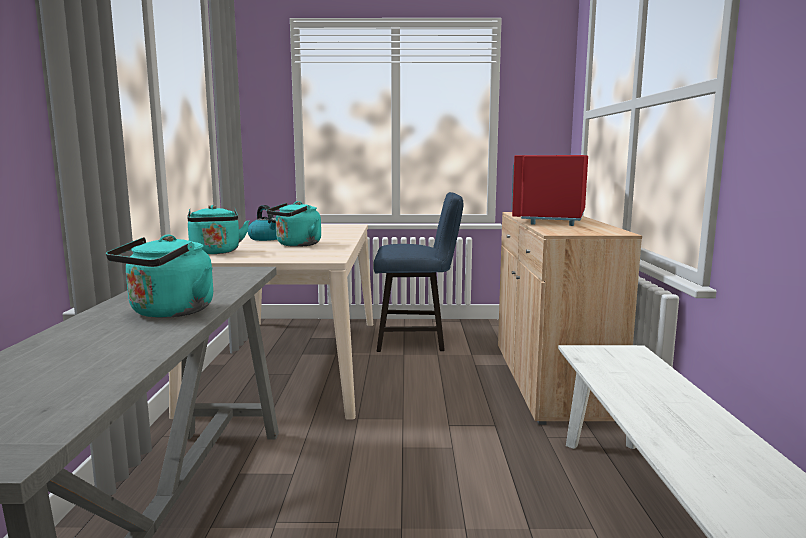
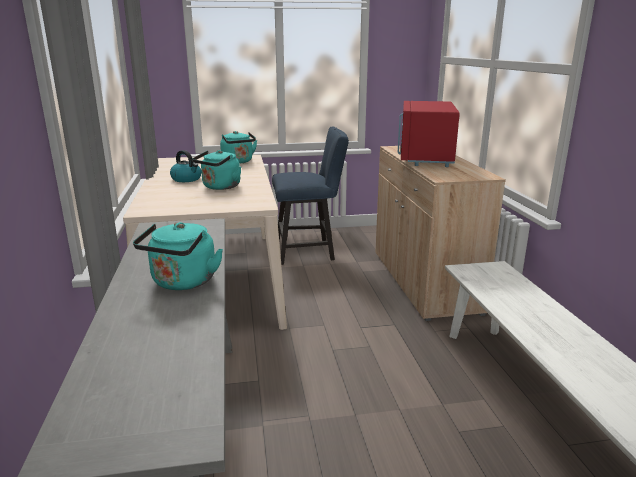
camera: 10 degrees left, 10 degrees up
(216, 252) = (157, 201): turquoise kettle -> turquoise kettle (238, 162)

